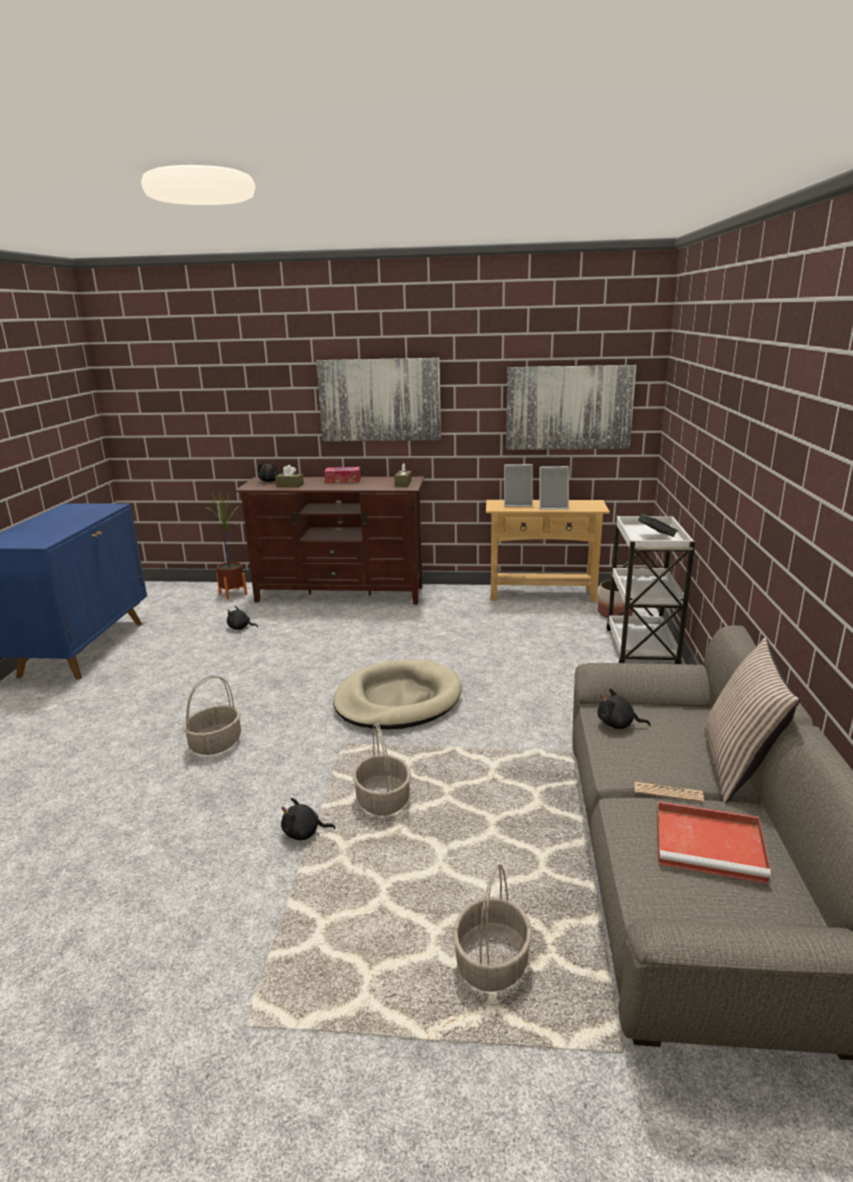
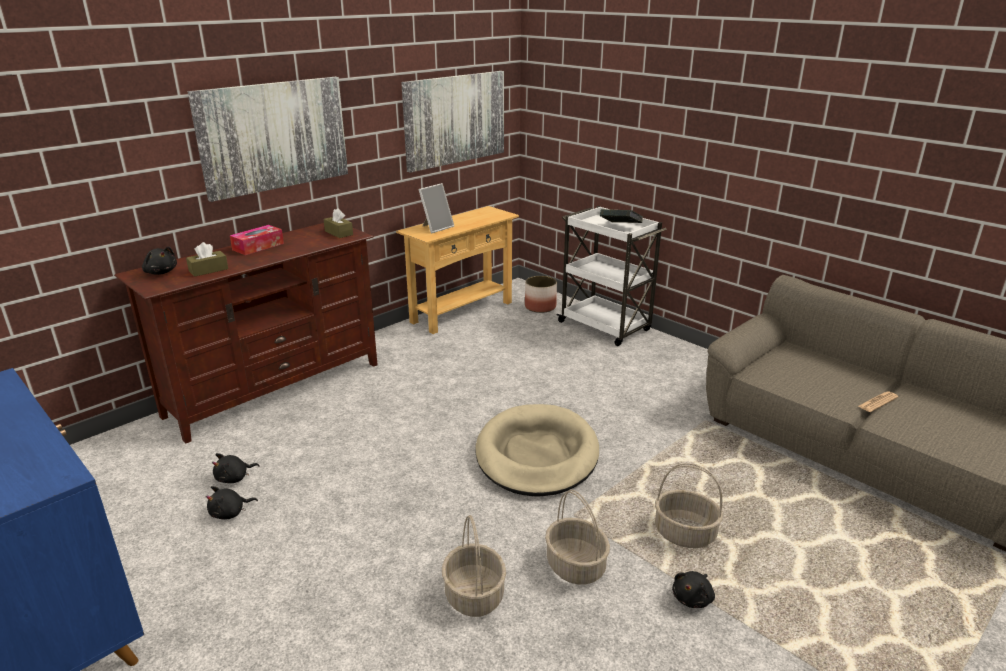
camera: 50 degrees left, 5 degrees up
(233, 594) = (131, 448): potted plant -> none
(492, 963) = (917, 574): basket -> basket (576, 566)
(553, 507) = (470, 222): picture frame -> none
(618, 724) = (780, 377): black plush toy -> black plush toy (230, 513)
(711, 845) = (943, 417): red tray -> none
(737, 766) = (863, 369): pillow -> none

